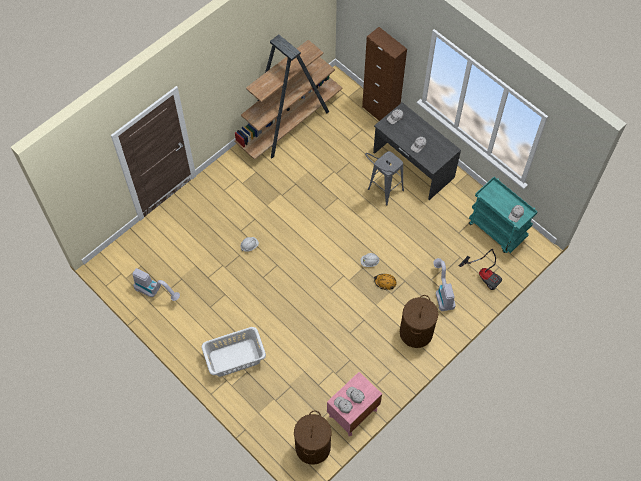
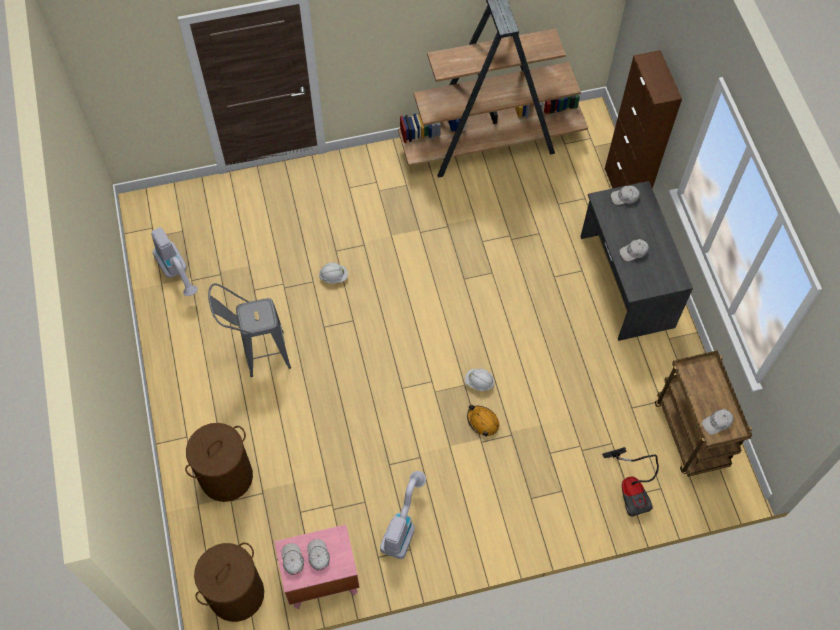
camera: 30 degrees right, 0 degrees up
(234, 357) = (217, 413): white laundry basket -> none
(381, 193) = (557, 297): grey stool -> grey stool (258, 355)
(416, 332) = (480, 515): brown laundry basket -> brown laundry basket (226, 477)
(442, 292) = (554, 479): vacuum cleaner -> vacuum cleaner (402, 525)
(497, 230) = (691, 435): turquoise cart -> brown cart

